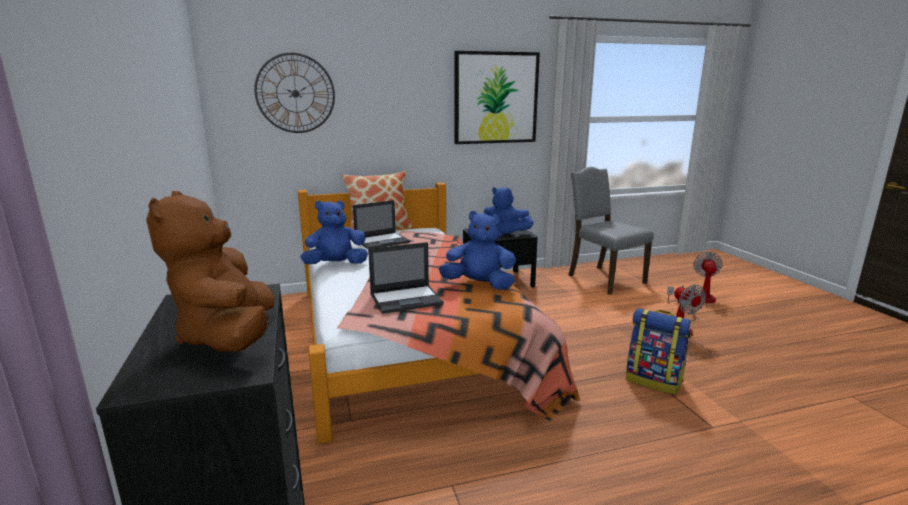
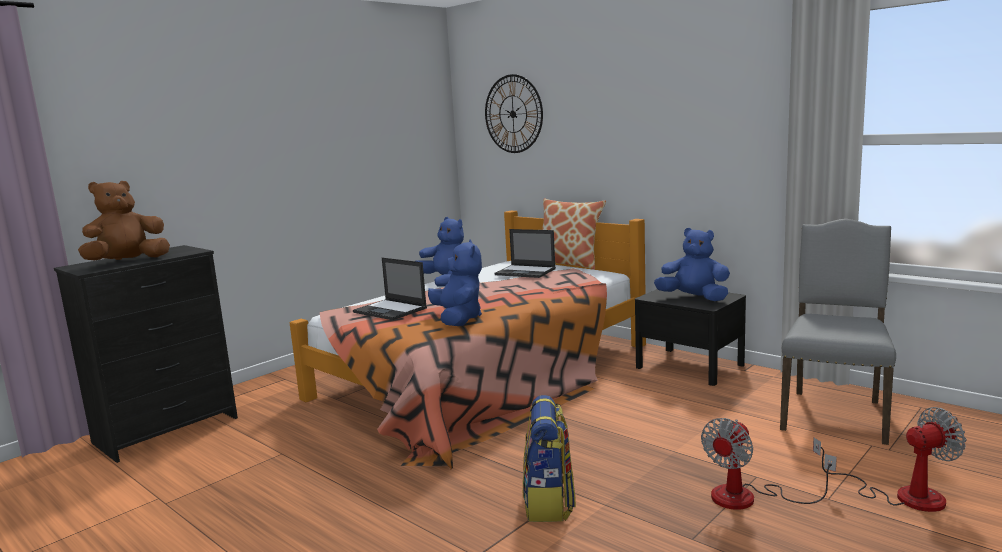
camera: 60 degrees right, 5 degrees down
(496, 98) = (714, 110): picture -> none
(505, 233) = (694, 298): blue plush toy -> blue plush toy turned 120 degrees clockwise

